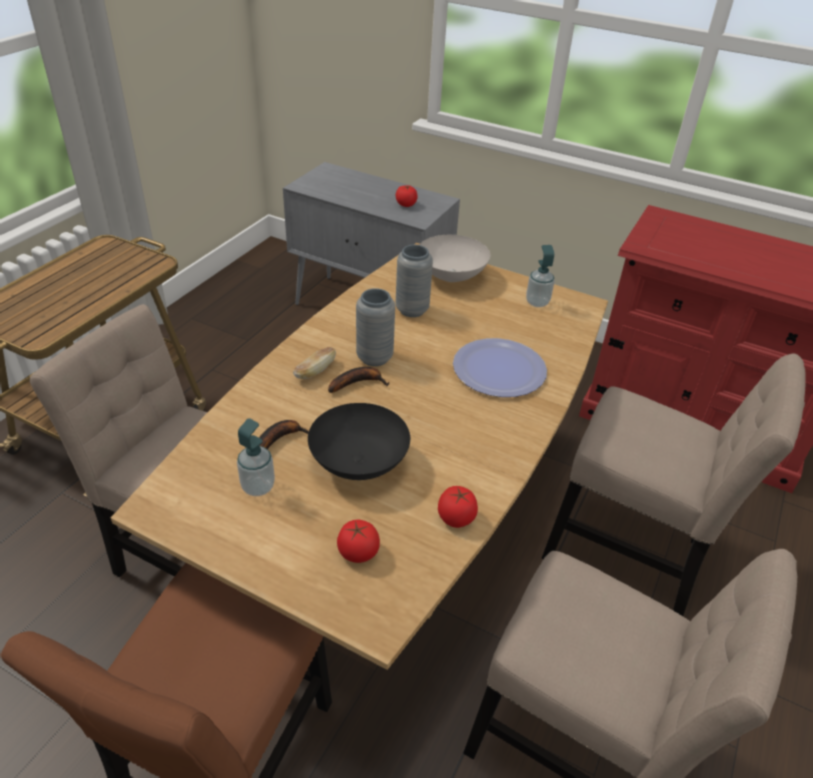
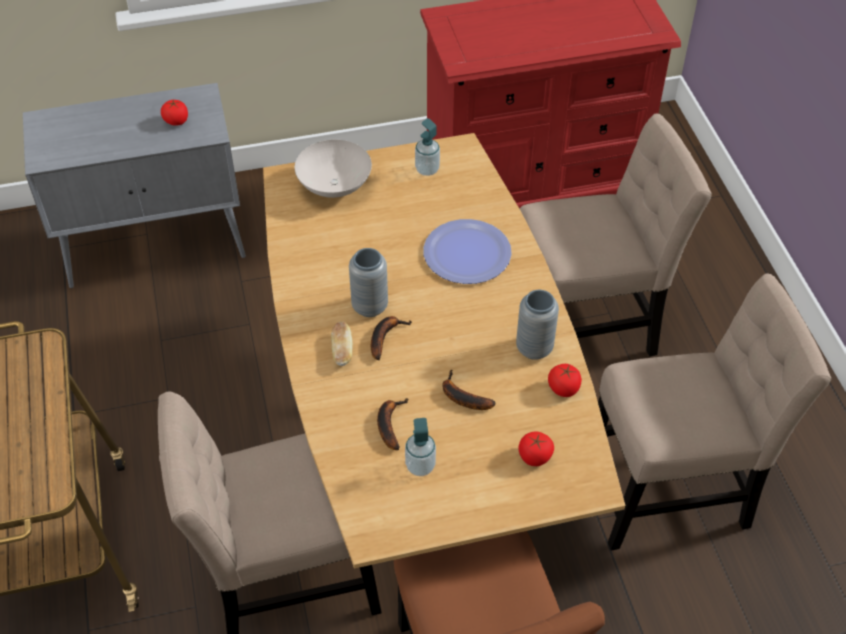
camera: 40 degrees left, 10 degrees up
(359, 462) = (462, 397): black bowl -> banana
(412, 310) = (344, 242): grey vase -> grey vase (534, 348)

